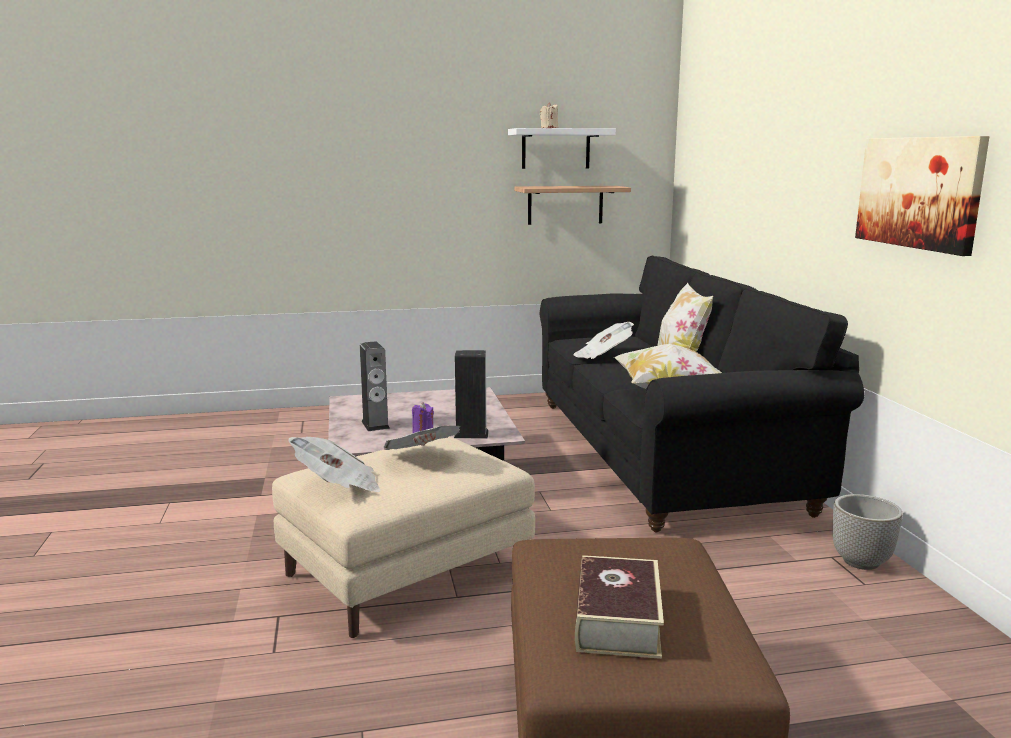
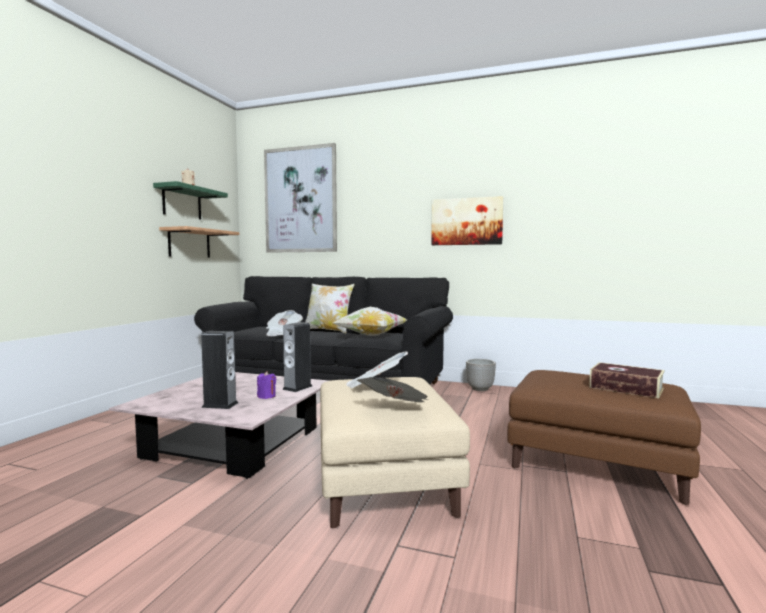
camera: 60 degrees left, 10 degrees down
(555, 149) = (182, 203): white shelf -> green shelf
(726, 130) = (300, 200): none -> picture

